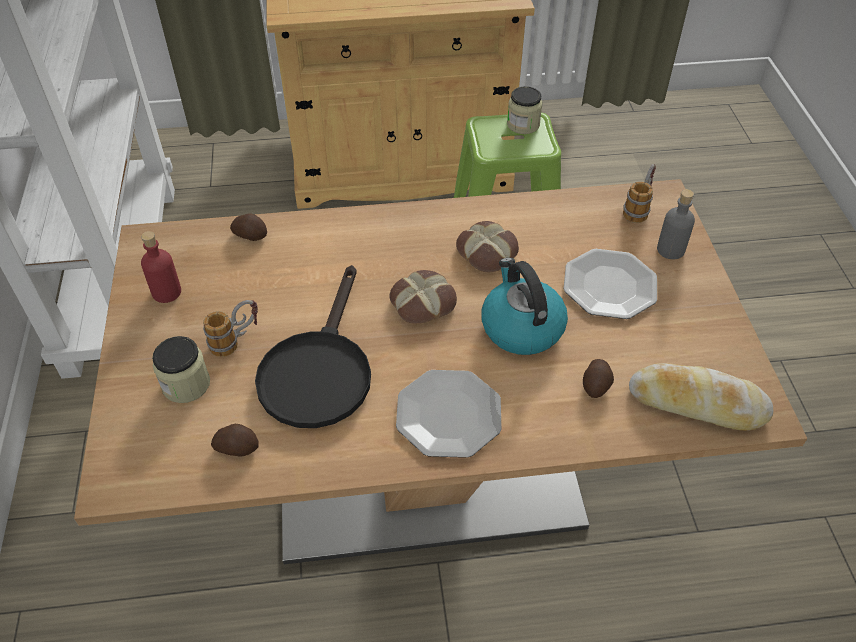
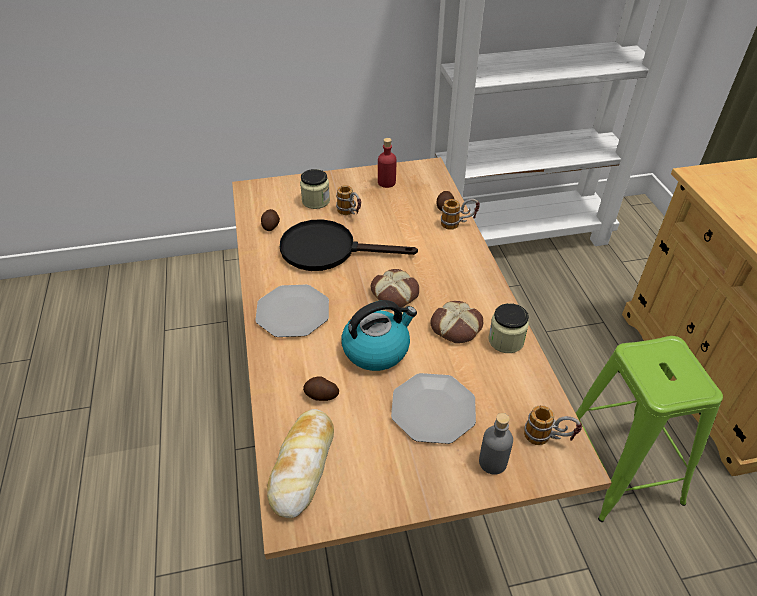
camera: 85 degrees right, 5 degrees down
(294, 226) = (458, 224): none -> mug
(523, 124) = (690, 378): jar -> jar (506, 340)

